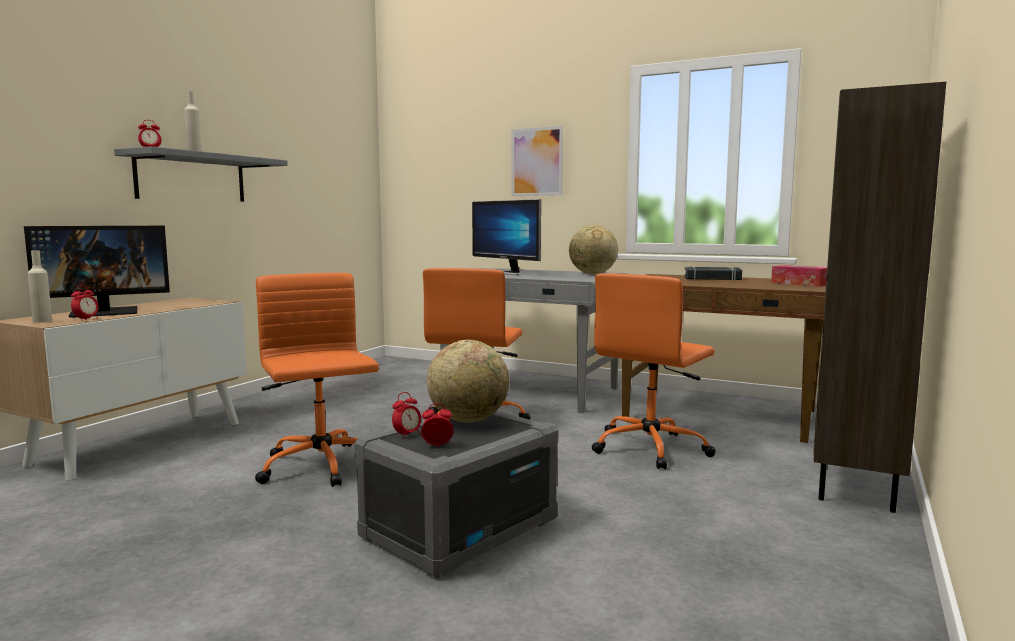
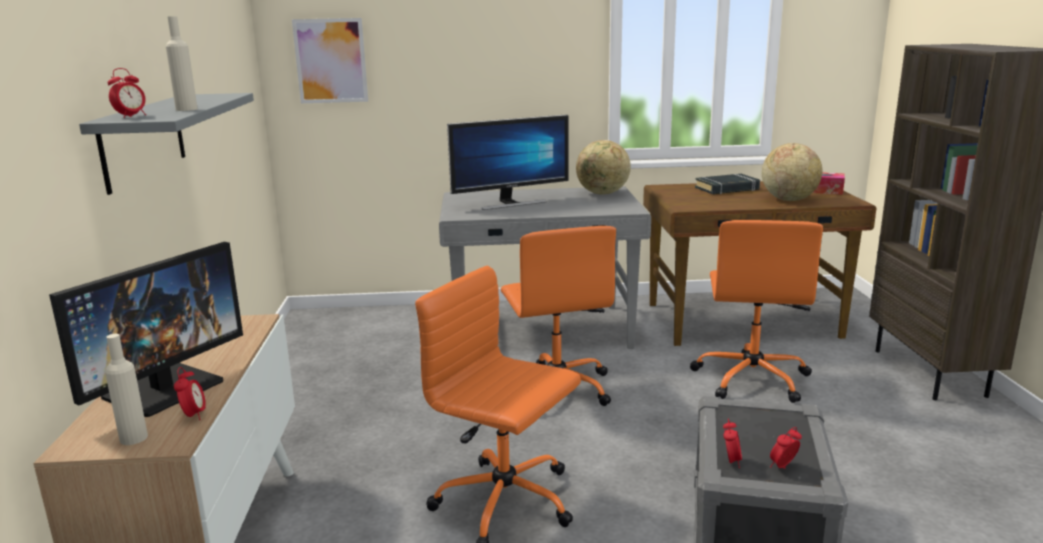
camera: 30 degrees left, 10 degrees up
(468, 420) = (740, 422): globe -> globe (788, 200)
(506, 272) = (510, 203): monitor -> monitor turned 45 degrees counterclockwise
(537, 162) = (497, 58): picture -> picture (331, 61)

